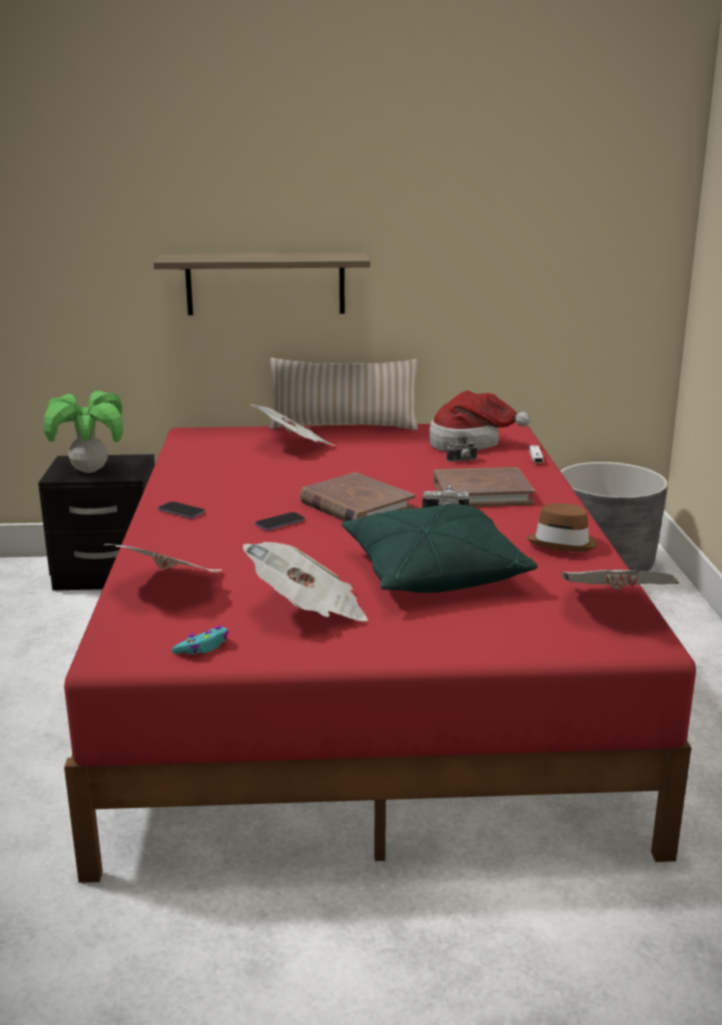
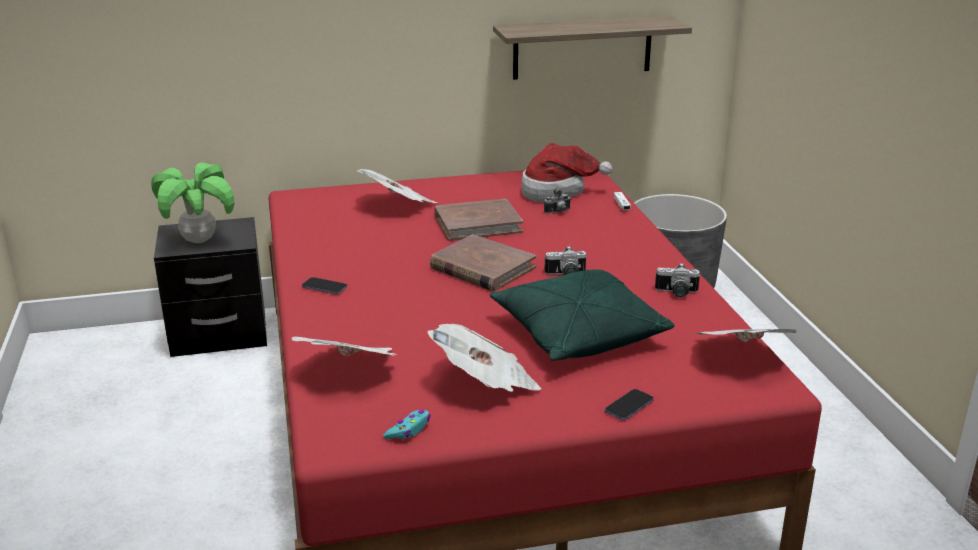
camera: 10 degrees left, 5 degrees up
(265, 284) = (355, 50): shelf -> shelf (582, 47)
(280, 523) = (421, 293): phone -> phone (629, 406)
(344, 426) = (435, 179): beige pillow -> none
(481, 493) = (588, 245): brown book -> brown book (477, 224)
(563, 543) = (676, 293): brown hat -> camera

